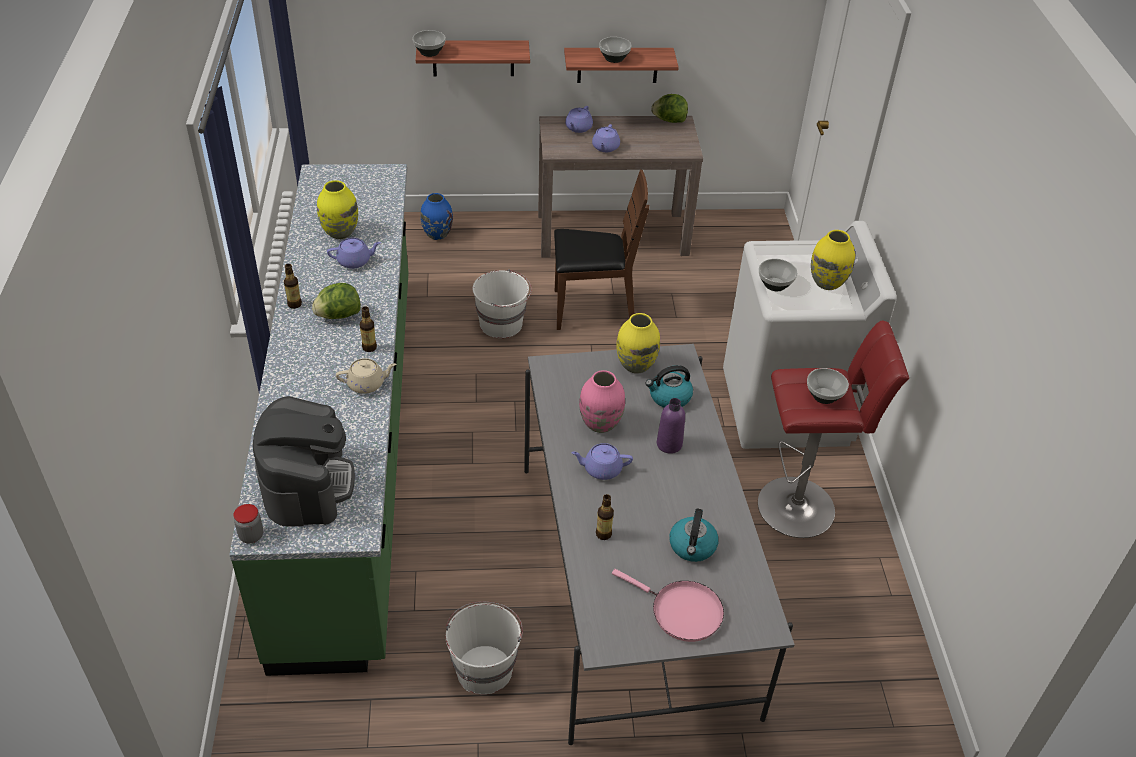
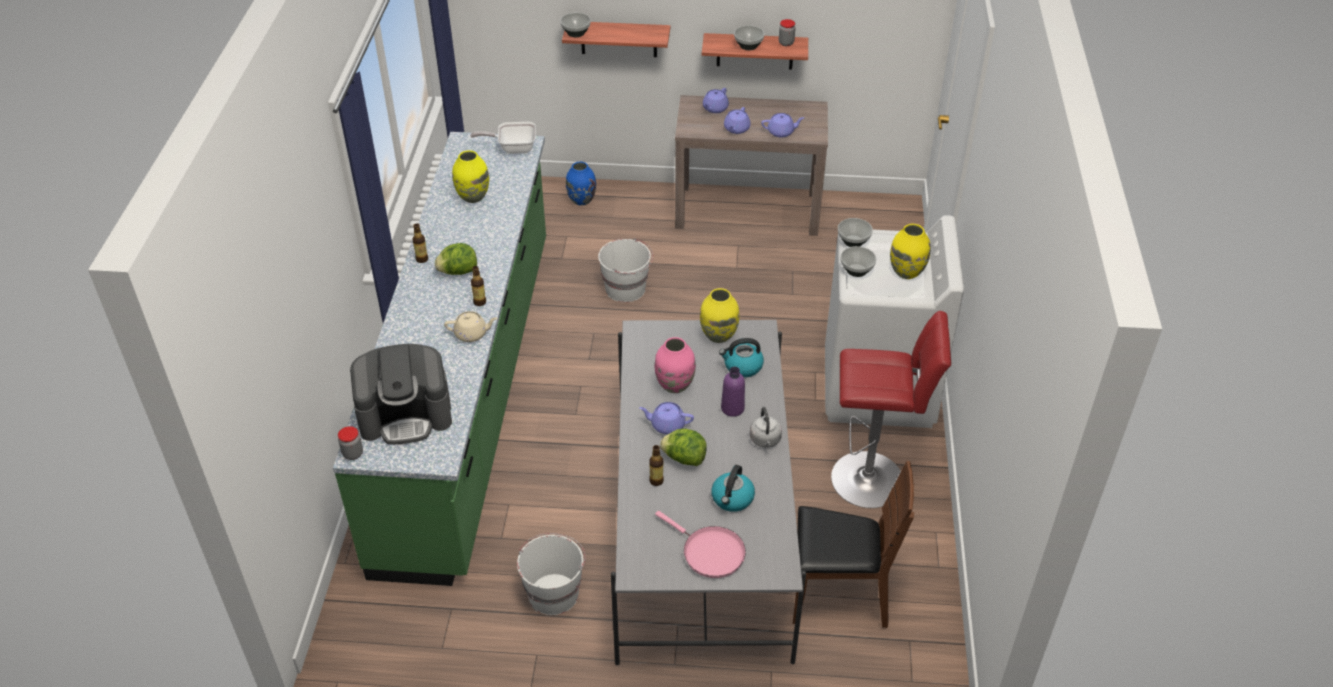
camera: 10 degrees right, 0 degrees up
(307, 484) = (406, 415): coffee machine -> coffee machine turned 75 degrees clockwise
(355, 261) = (481, 224): purple teapot -> purple teapot (781, 132)
(374, 178) = (513, 148): none -> frying pan
(592, 309) = (714, 281): brown chair -> brown chair (838, 597)
(652, 54) = (786, 43): none -> jar
(669, 120) = (804, 105): lettuce -> lettuce (684, 458)
(713, 477) = (765, 440): none -> grey kettle
(823, 396) = (882, 376): bowl -> bowl (853, 242)

